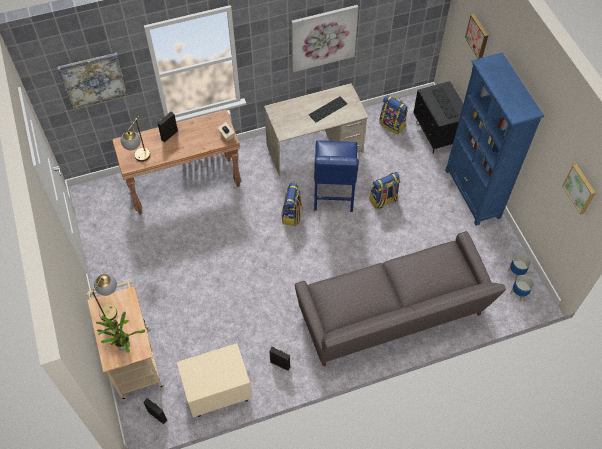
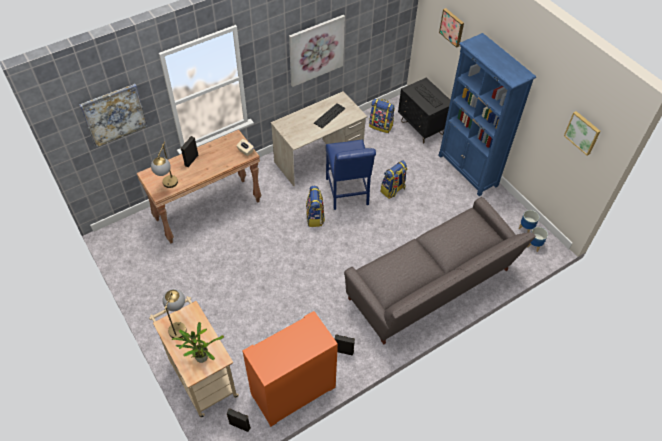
camera: 15 degrees left, 5 degrees down
(218, 394) = (293, 391): beige nightstand -> orange cabinet

